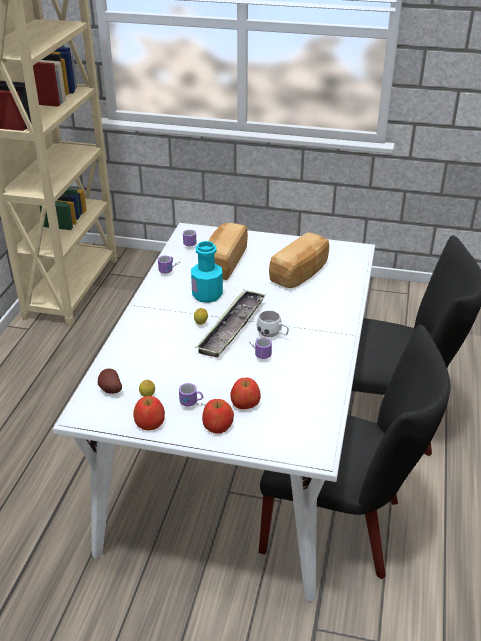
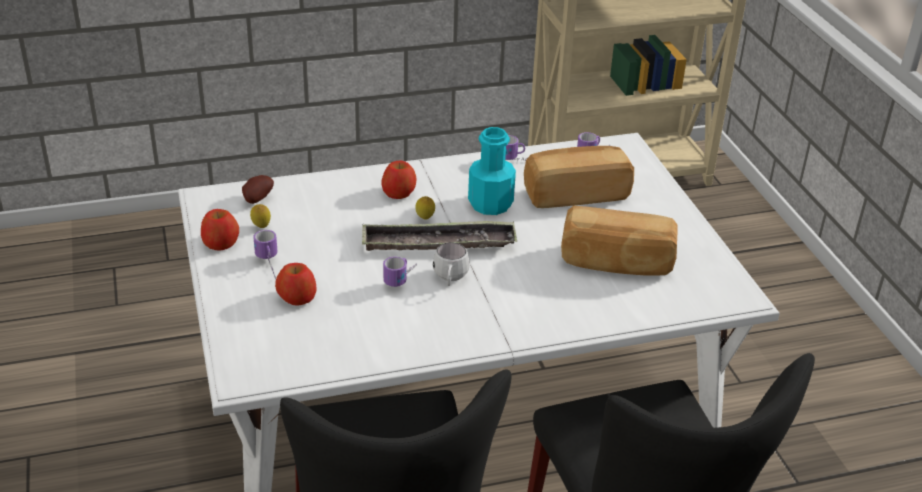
camera: 60 degrees right, 0 degrees up
(217, 425) = (244, 290): apple -> apple (399, 192)

